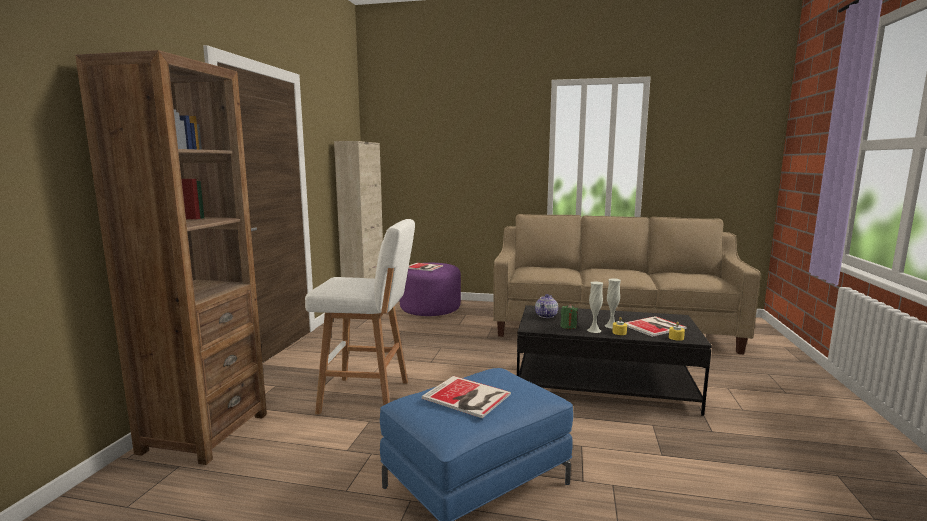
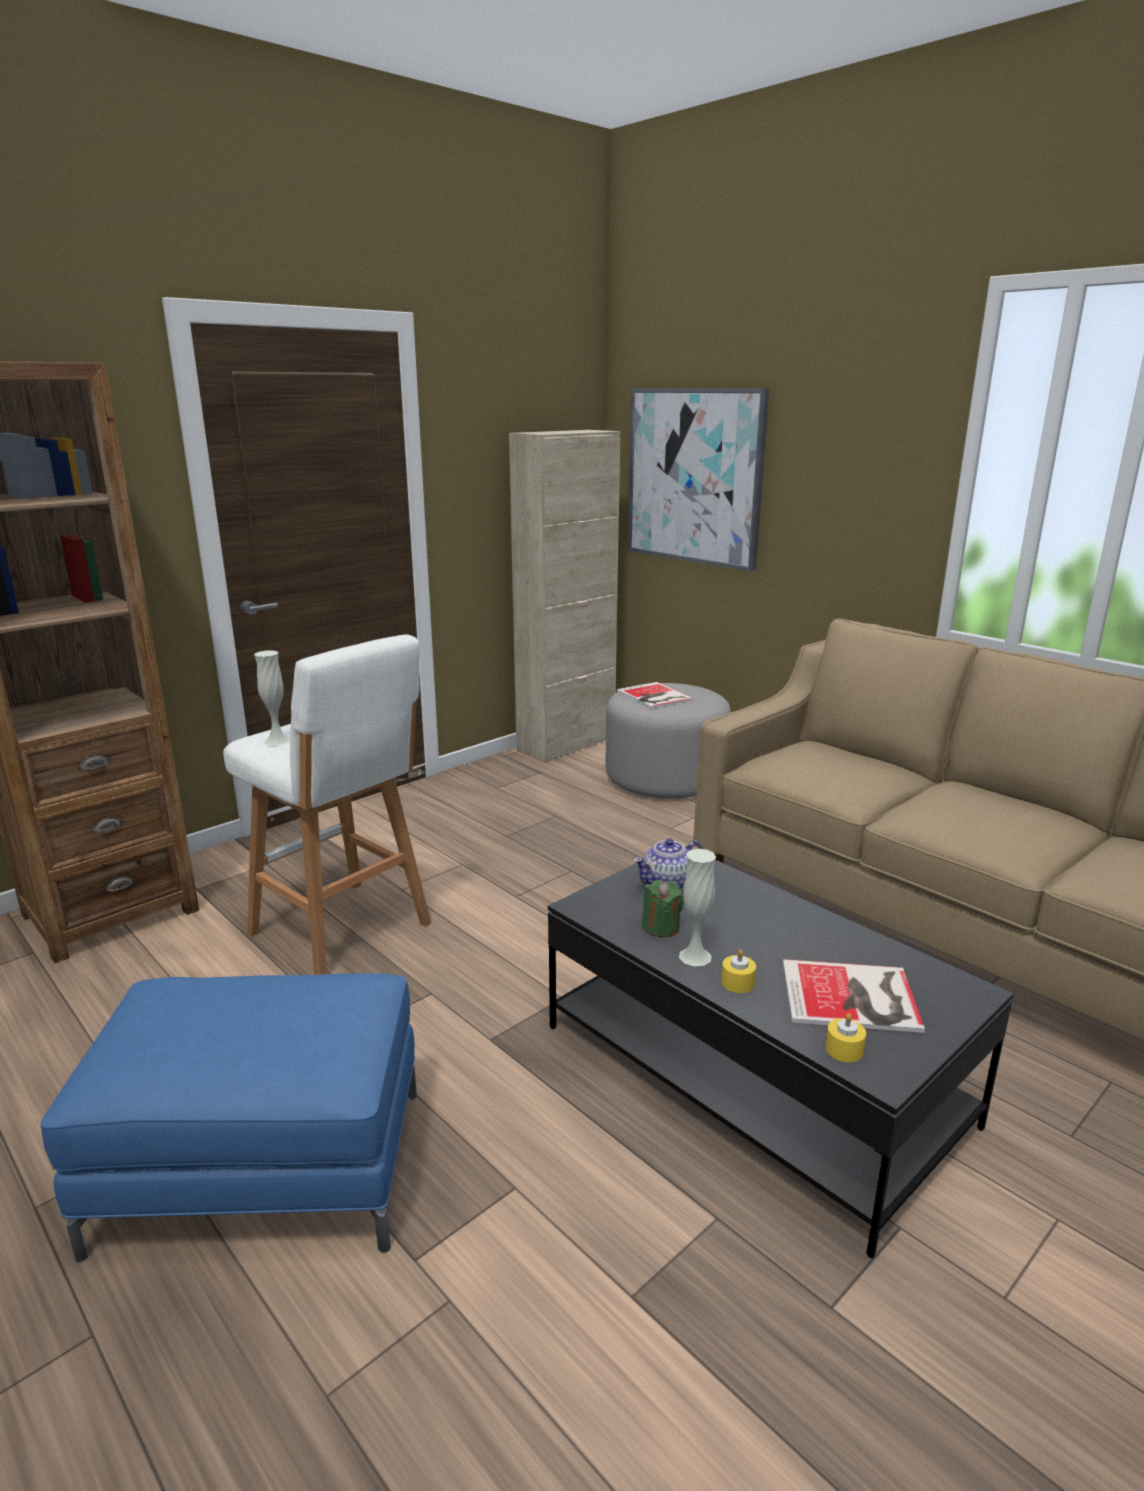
camera: 35 degrees right, 10 degrees up
(417, 163) = (694, 476): none -> picture
(430, 308) = (665, 778): purple ottoman -> grey ottoman
(467, 397) = (209, 1023): book -> none
(611, 326) = (753, 958): white vase -> white vase (277, 741)

